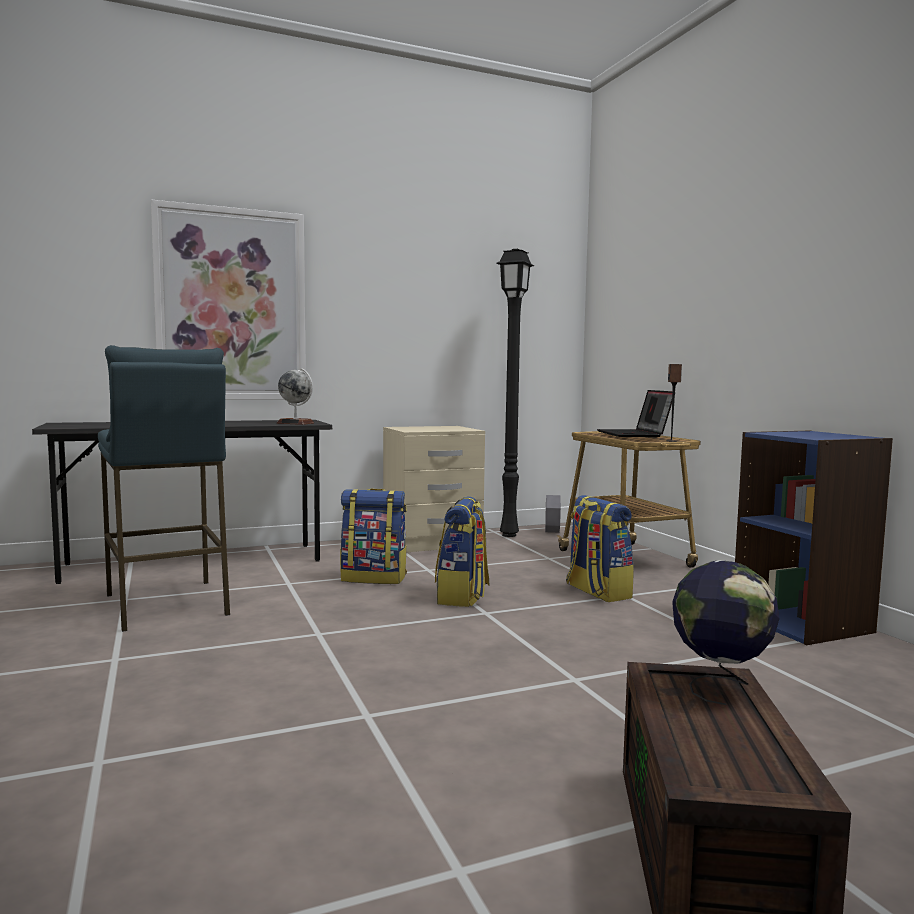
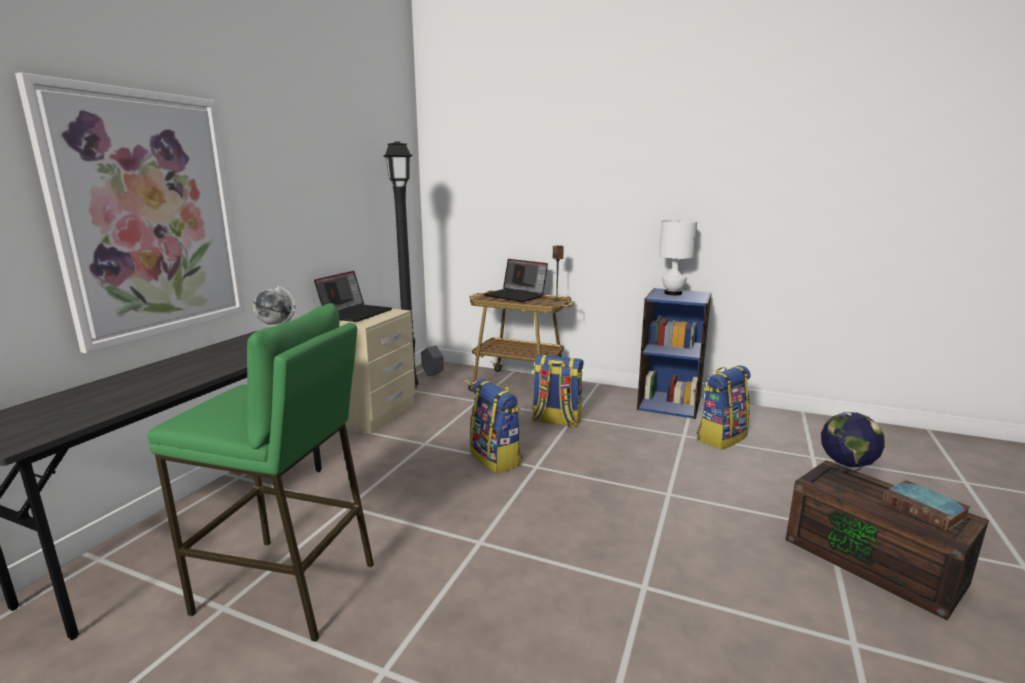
camera: 45 degrees left, 10 degrees up
(166, 605) = (287, 588): blue stool -> green stool
(374, 578) = (404, 469): backpack -> backpack (721, 437)
(432, 427) = (356, 313): none -> laptop
(748, 753) = (925, 510): none -> book
(812, 433) = (673, 293): none -> white table lamp

